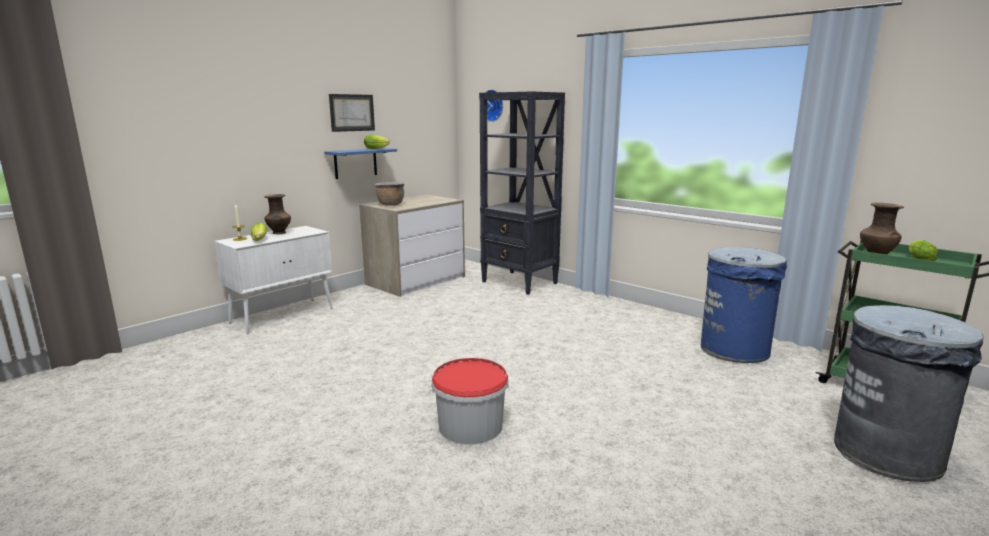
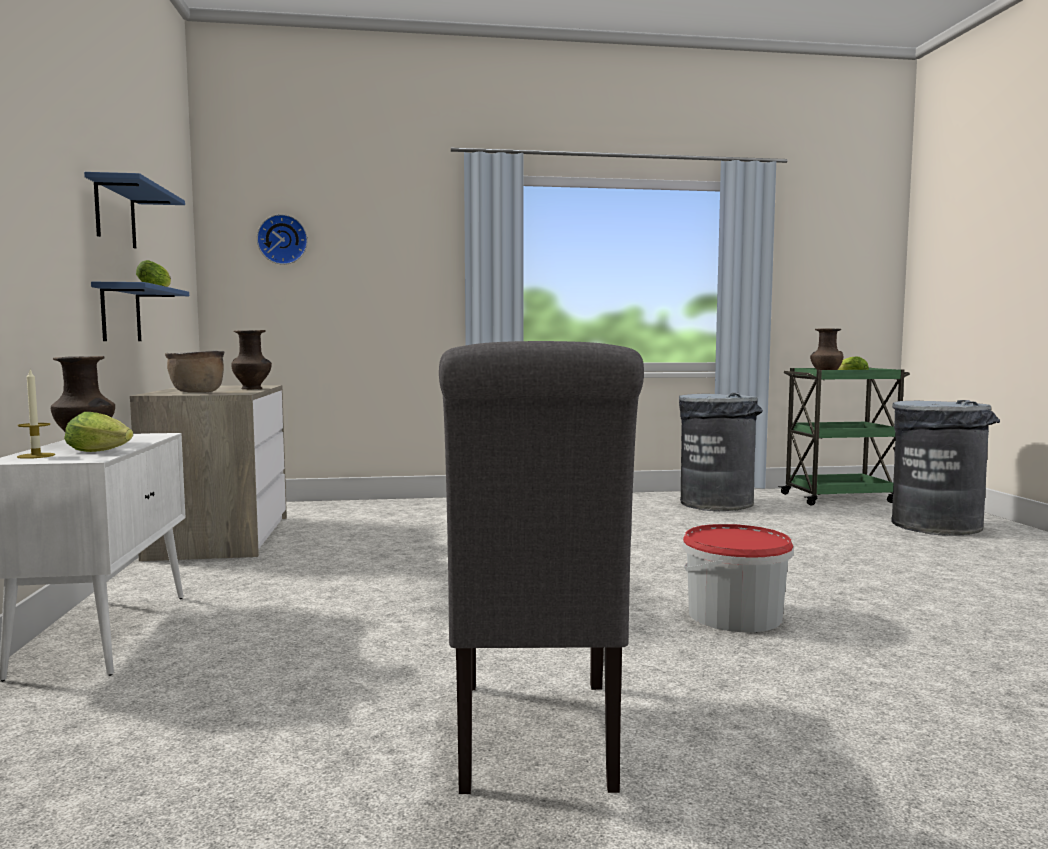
camera: 50 degrees left, 10 degrees down
(247, 426) = (536, 740): none -> grey chair
(352, 112) = (115, 214): picture -> blue shelf
(426, 204) = (253, 389): none -> brown vase
(520, 283) = (381, 507): black bookcase -> none
(735, 350) = (716, 503): blue trash can -> grey trash can

